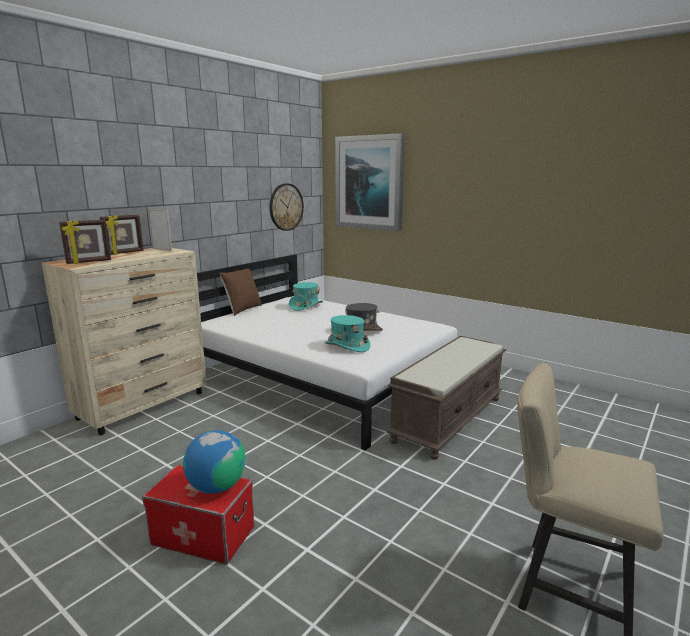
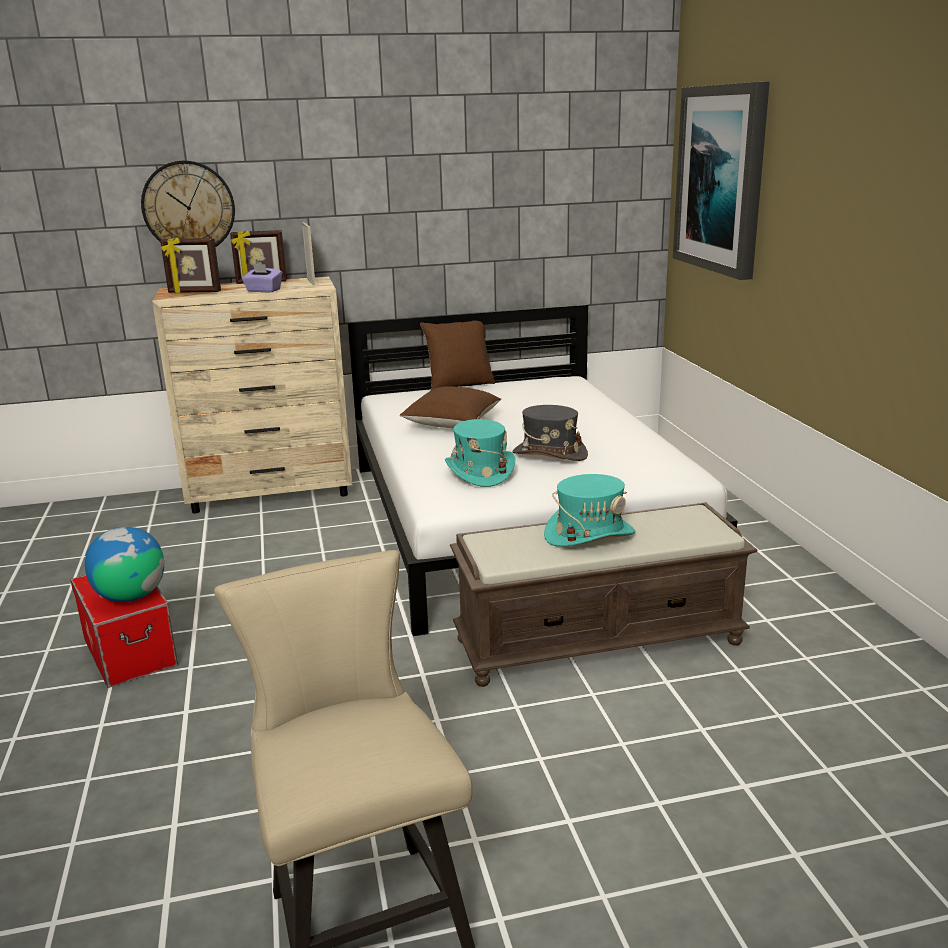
camera: 40 degrees right, 5 degrees up
(145, 256) = (263, 291): none -> purple tissue box
(280, 328) = (452, 423): none -> brown pillow
(286, 207) = (574, 220): wall clock -> wall clock (188, 207)
(306, 306) = (548, 396): turquoise hat -> turquoise hat (589, 534)

